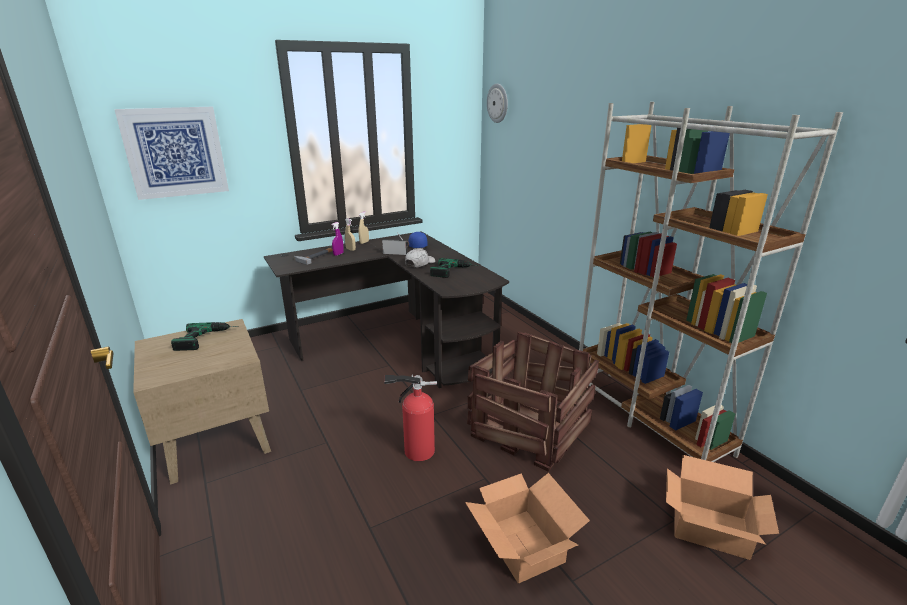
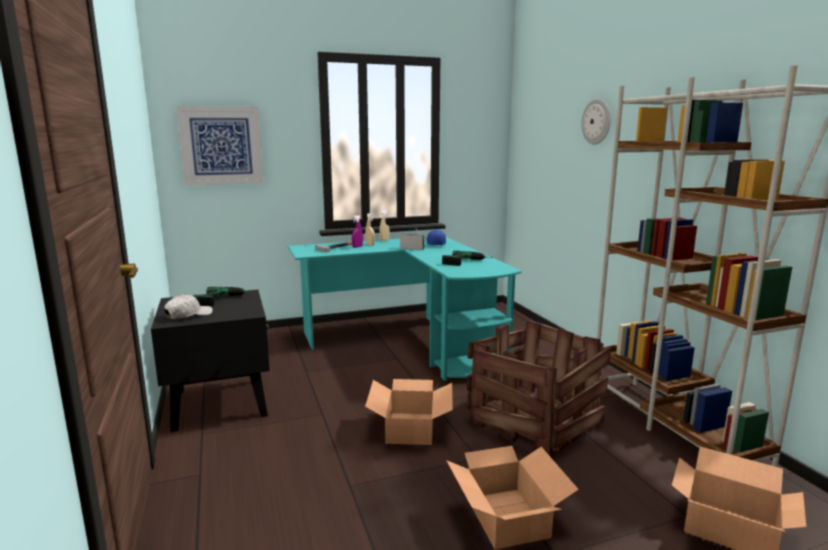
camera: 10 degrees right, 10 degrees down
(217, 439) = (220, 402): beige nightstand -> black nightstand
(398, 342) = (410, 341): black desk -> turquoise desk
(416, 451) = (409, 429): fire extinguisher -> cardboard box
(419, 263) = (434, 255): white cap -> white cap (188, 315)
(498, 103) = (525, 112): wall clock -> wall clock (597, 121)

